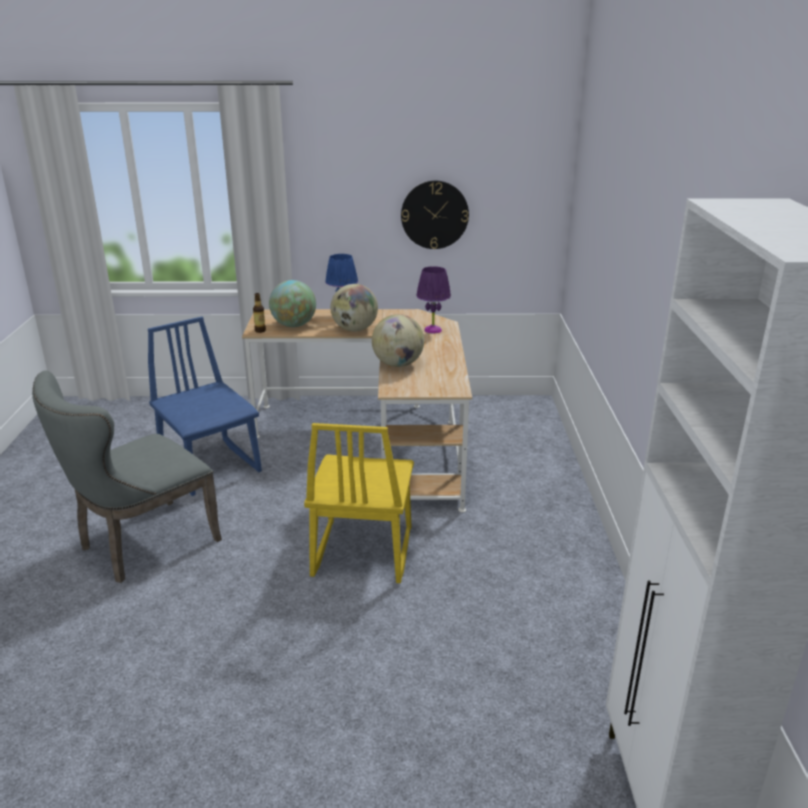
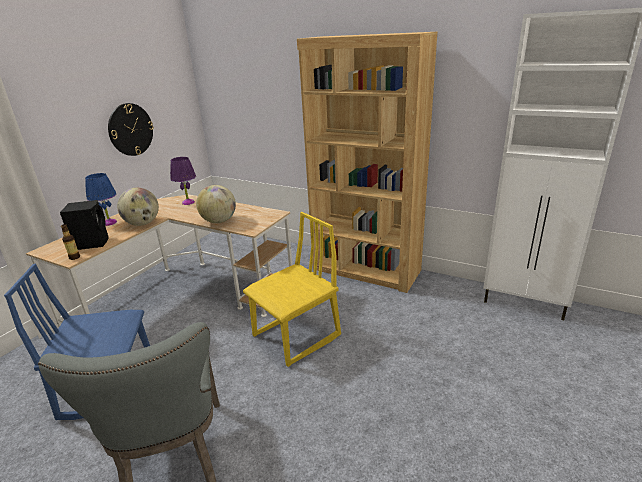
camera: 60 degrees left, 0 degrees up
(294, 325) = (92, 243): globe -> black speaker
(361, 552) = (297, 336): yellow chair -> yellow chair turned 75 degrees counterclockwise
(574, 563) = (366, 270): none -> brown bookcase

